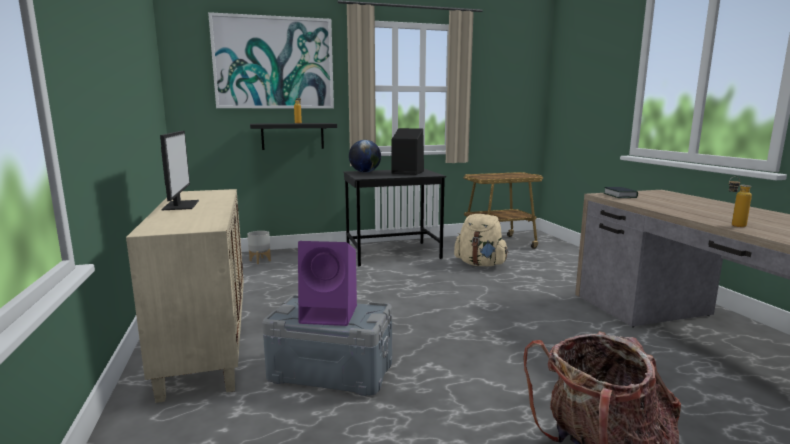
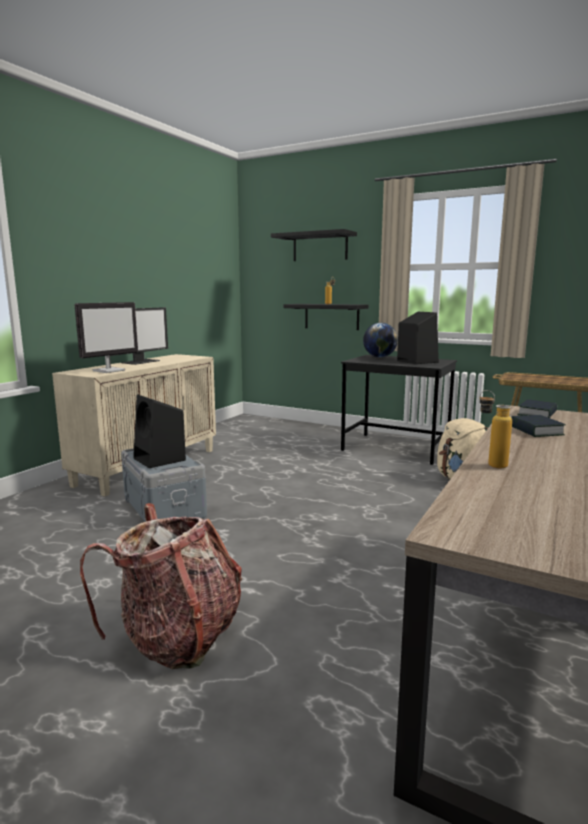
camera: 45 degrees right, 0 degrees up
(201, 220) = (109, 370): none -> monitor
(259, 261) = (281, 428): grey planter -> none
(274, 63) = (320, 247): picture -> black shelf
(330, 314) = (160, 459): purple speaker -> black speaker
(662, 205) = (536, 431): none -> book

